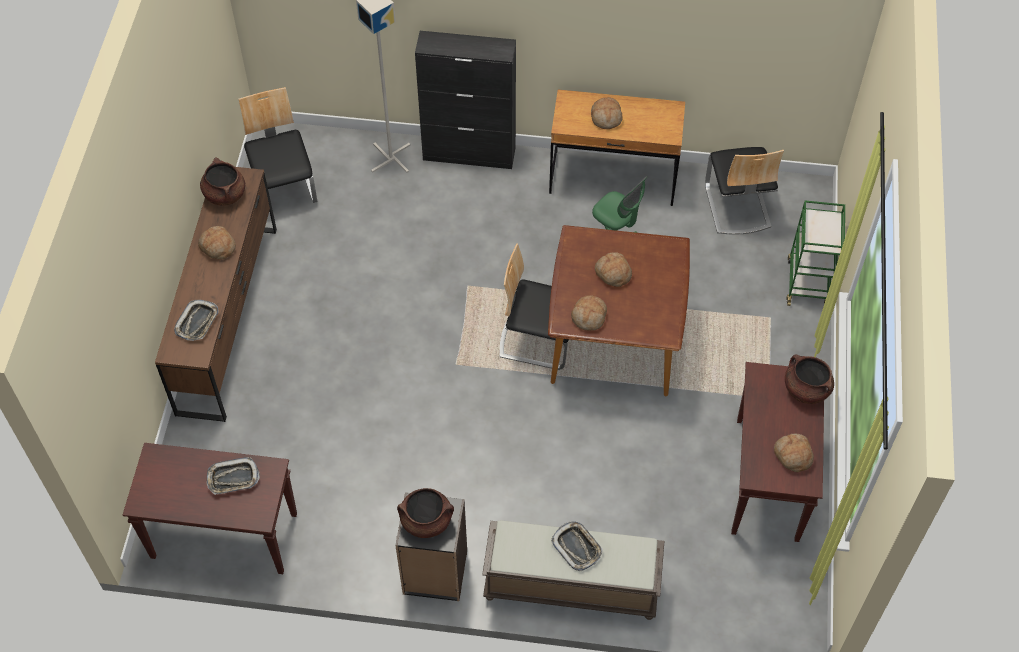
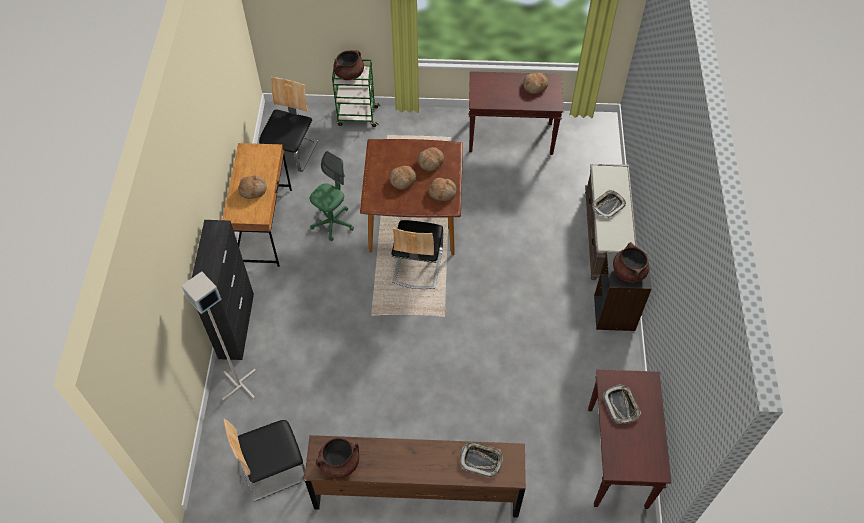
camera: 95 degrees left, 0 degrees up
(217, 247) = (399, 458): bread -> bread (431, 162)
(737, 206) = (292, 153): chair -> chair turned 60 degrees counterclockwise
(806, 389) = (486, 79): brown cooking pot -> brown cooking pot (349, 74)

